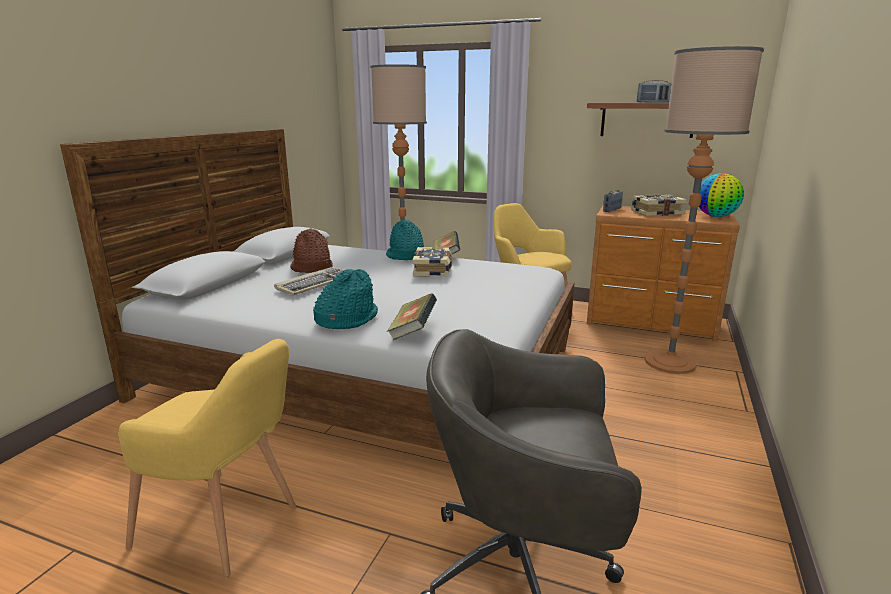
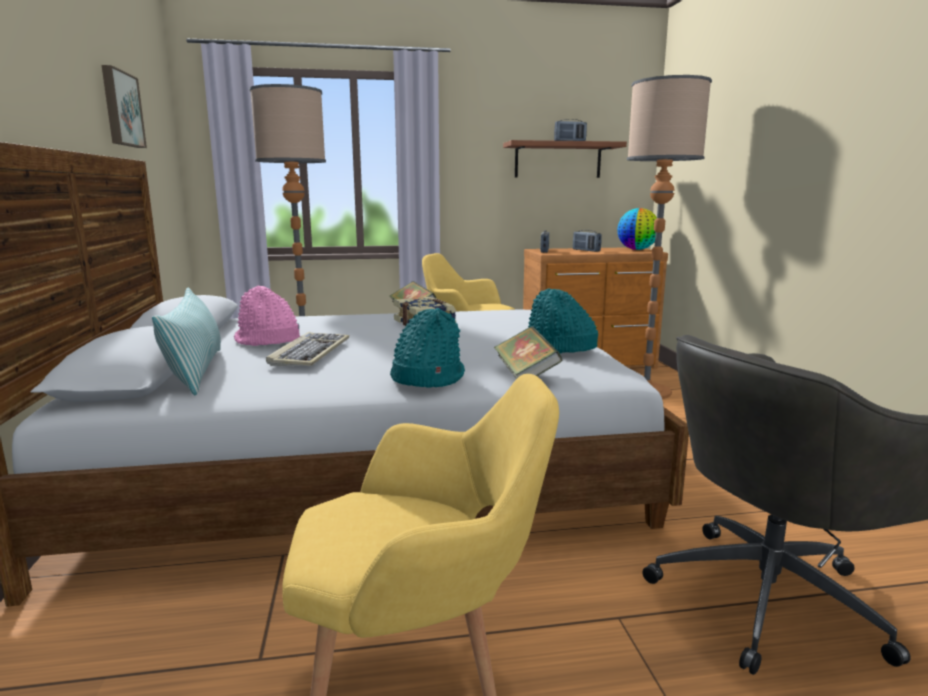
camera: 30 degrees left, 5 degrees down
(238, 286) = (196, 371): none -> pillow
(268, 93) = (121, 109): none -> picture
(311, 268) = (267, 340): brown hat -> pink hat
(405, 256) = (365, 317): turquoise hat -> turquoise hat (558, 347)
(656, 213) = (586, 250): book -> radio

